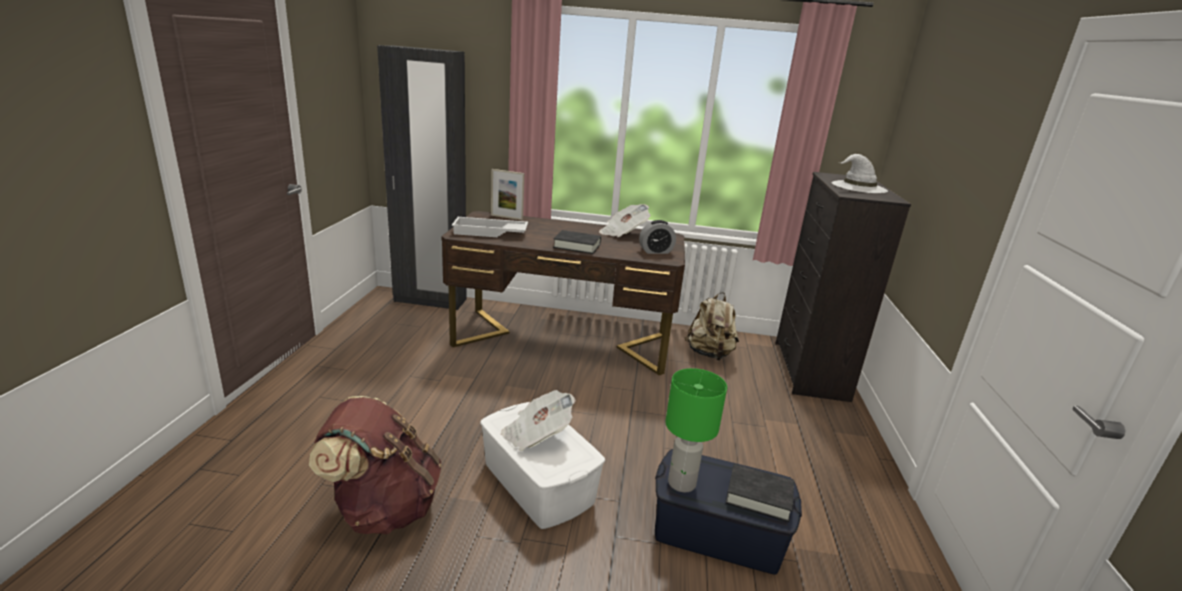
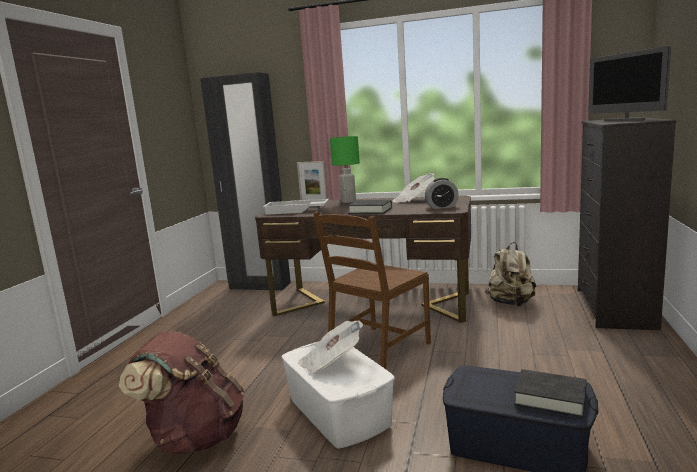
camera: 10 degrees right, 10 degrees down
(574, 404) = (378, 350): none -> brown chair
(682, 484) = (469, 391): green table lamp -> green table lamp (348, 201)
(858, 187) = (624, 120): white hat -> monitor

